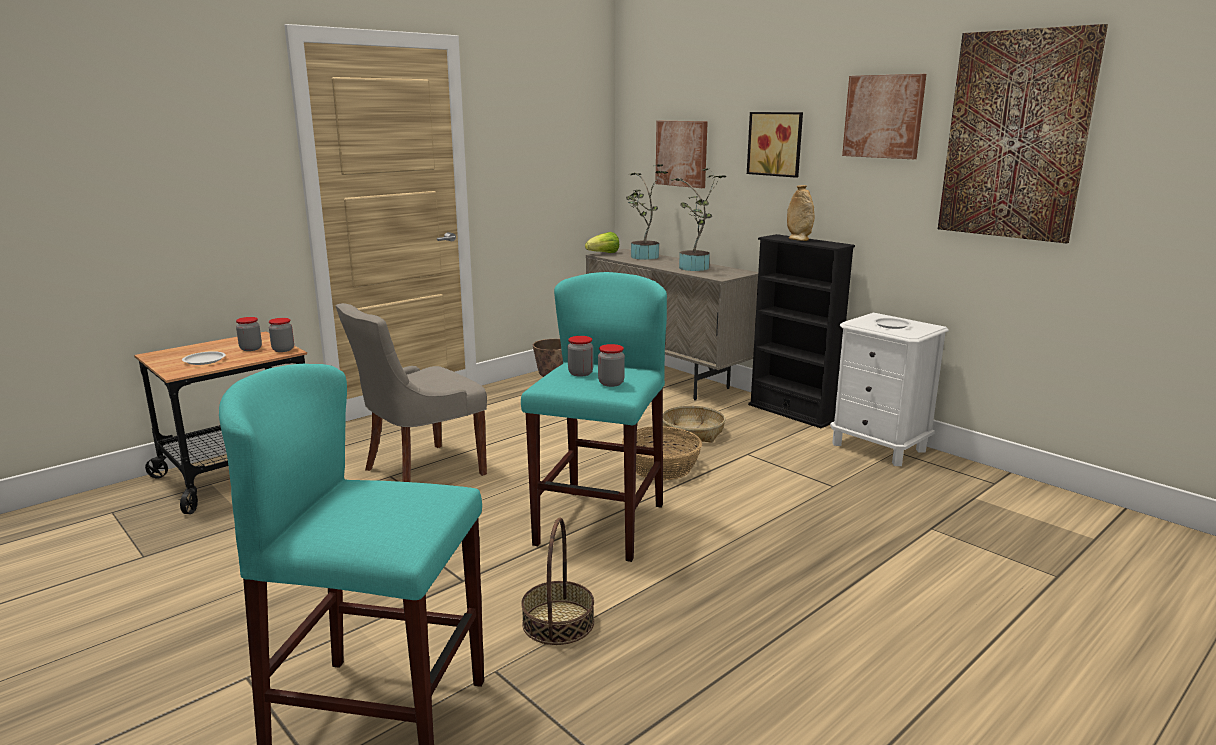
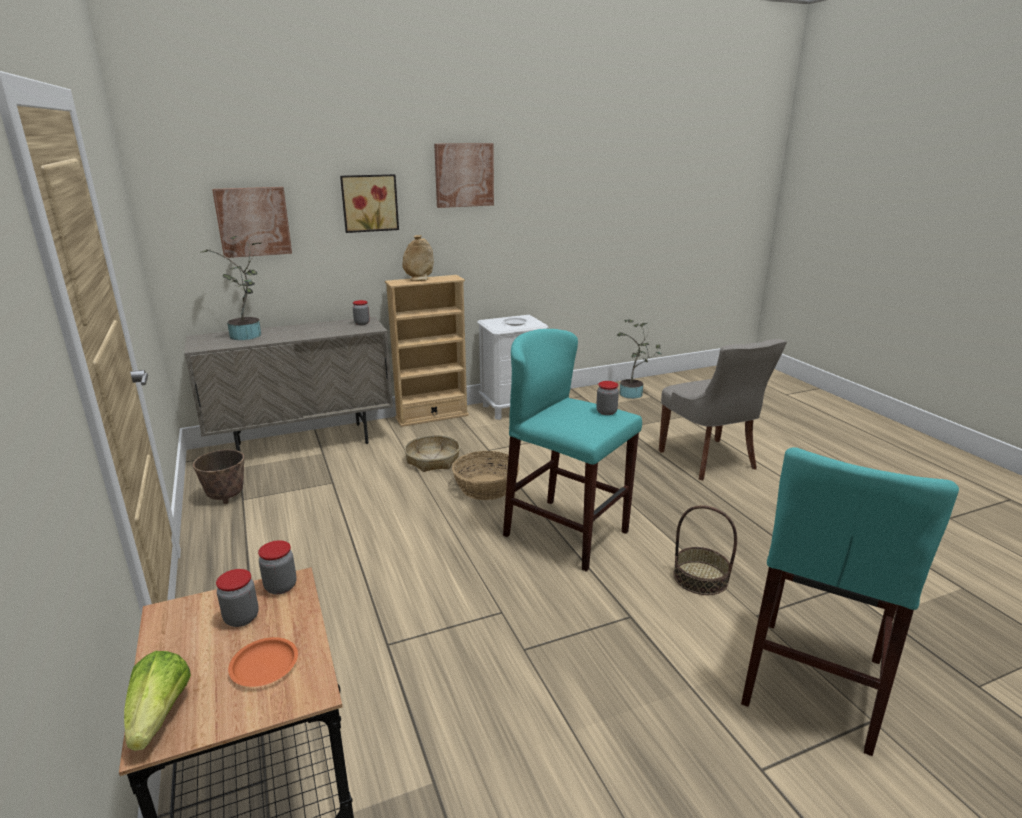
camera: 70 degrees left, 5 degrees up
(204, 361) = (265, 665): white plate -> orange plate
(421, 472) = (394, 619): grey chair -> grey chair (709, 460)
(580, 373) = (575, 418): jar -> jar (362, 323)
(604, 253) = (197, 346): lettuce -> lettuce (160, 716)
(694, 268) = (328, 329): potted plant -> potted plant (633, 394)
(792, 412) = (432, 416): black bookcase -> beige bookcase
(1016, 136) = (552, 184): picture -> none

